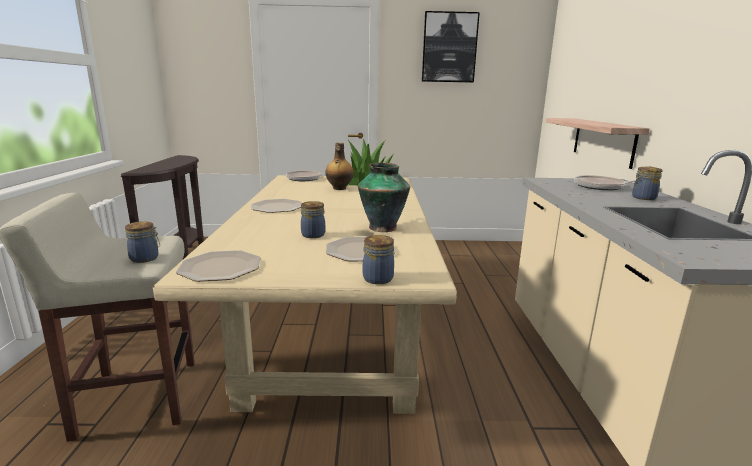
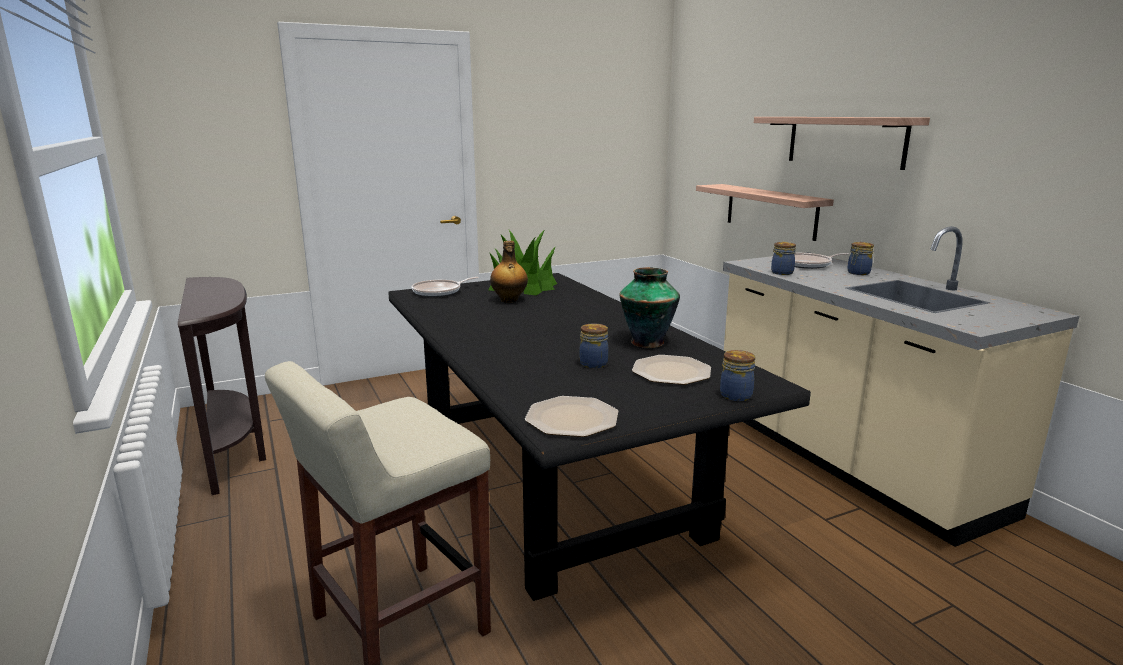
camera: 25 degrees left, 0 degrees up
(145, 258) = (437, 430): jar -> jar (783, 272)
(277, 207) = (485, 337): plate -> none
(335, 333) = (556, 485): beige dining table -> black dining table
(449, 48) = (559, 98): picture -> none
(665, 69) = (845, 141): none -> shelf

